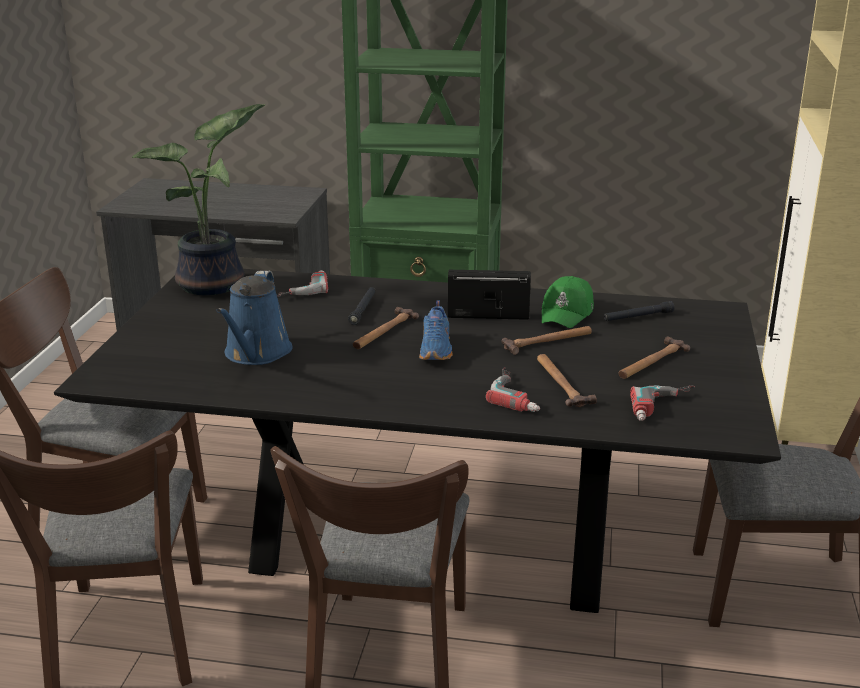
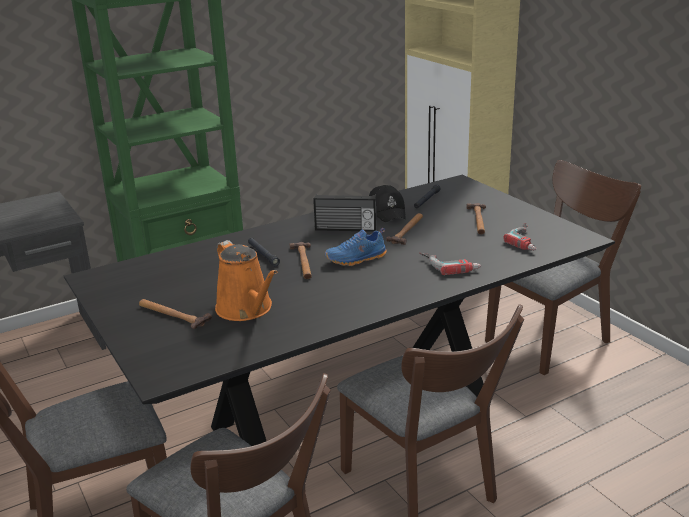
camera: 40 degrees left, 0 degrees up
(215, 285) = (120, 279): potted plant -> none
(256, 353) = (247, 309): blue watering can -> orange watering can
(300, 289) = (192, 258): power drill -> none
(437, 349) = (356, 259): blue shoe -> blue shoe turned 105 degrees clockwise
(488, 315) = (345, 229): radio -> radio turned 135 degrees counterclockwise
(561, 383) = (458, 249): hammer -> hammer (172, 315)
(567, 313) = (387, 211): green cap -> black cap

